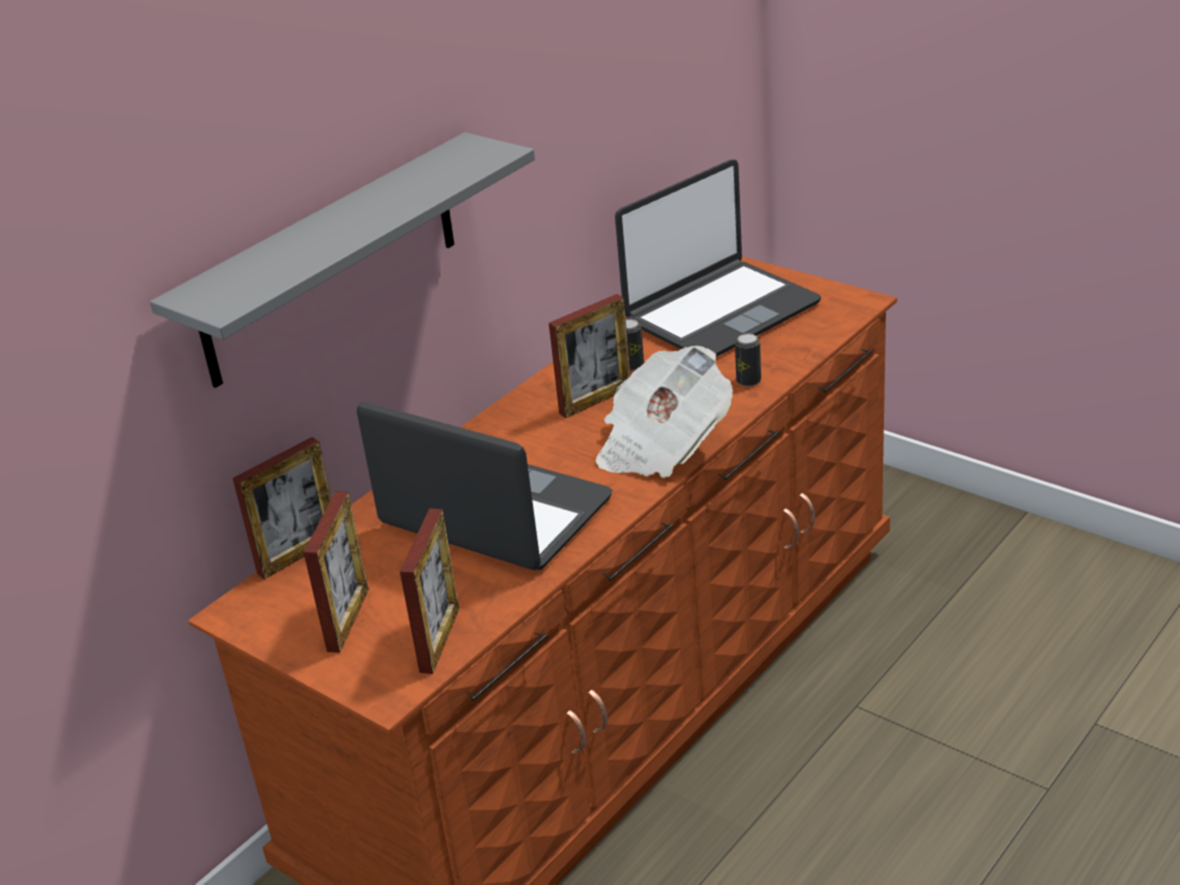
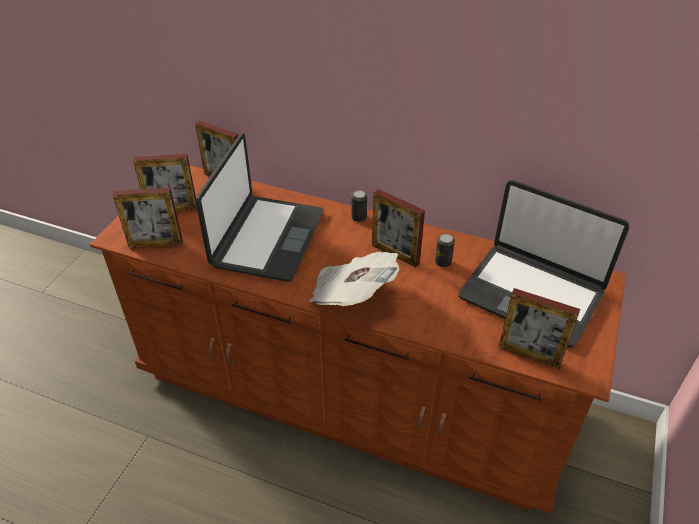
camera: 70 degrees right, 10 degrees up
(330, 261) = (288, 62): grey shelf -> none
(748, 381) = (443, 325): can -> can (359, 218)
(819, 331) = (529, 354): none -> picture frame

